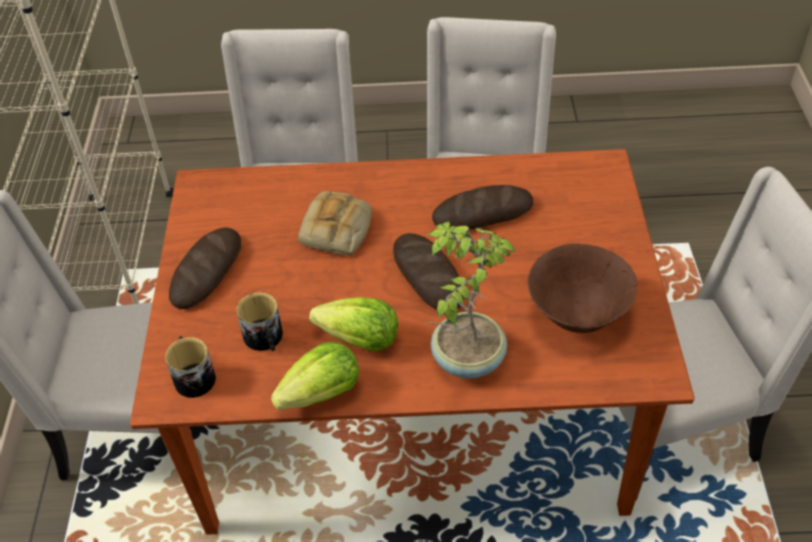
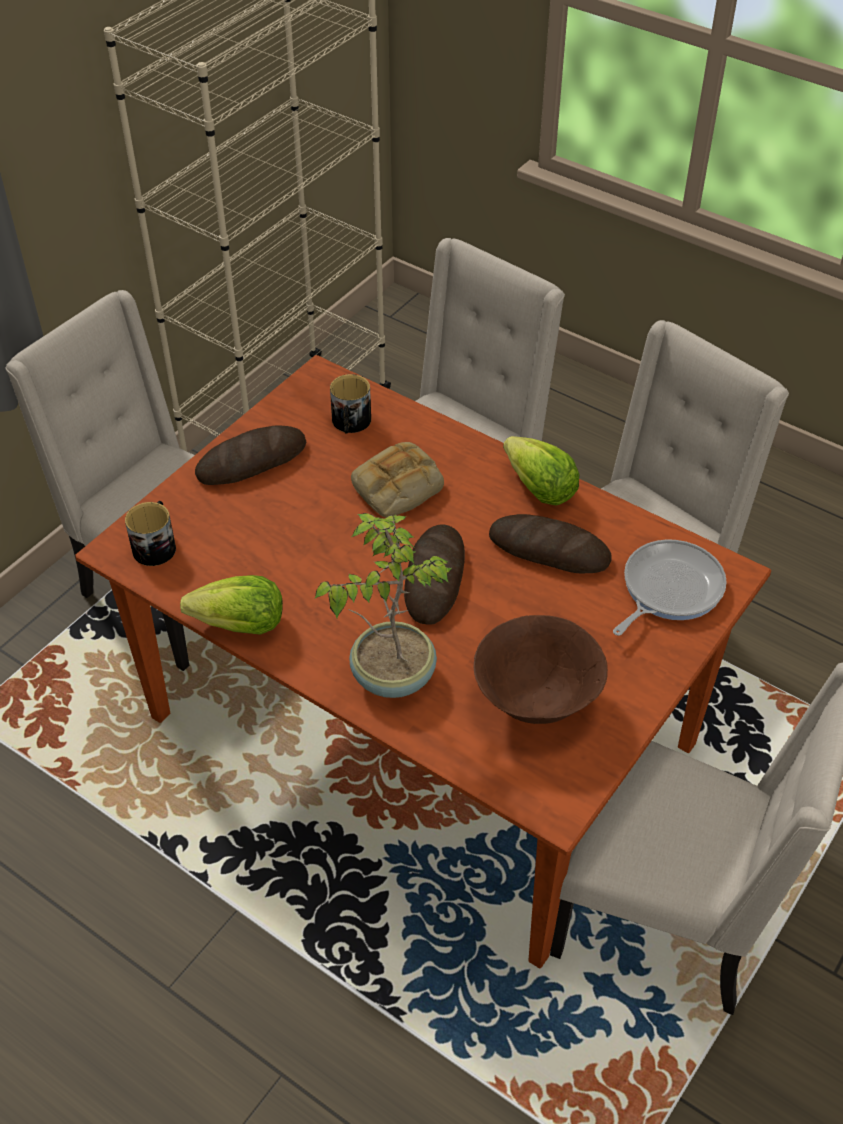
camera: 35 degrees right, 0 degrees up
(265, 338) = (241, 548): mug -> mug (350, 423)
(360, 340) = (317, 599): lettuce -> lettuce (539, 489)
(581, 195) = (668, 589): none -> frying pan

